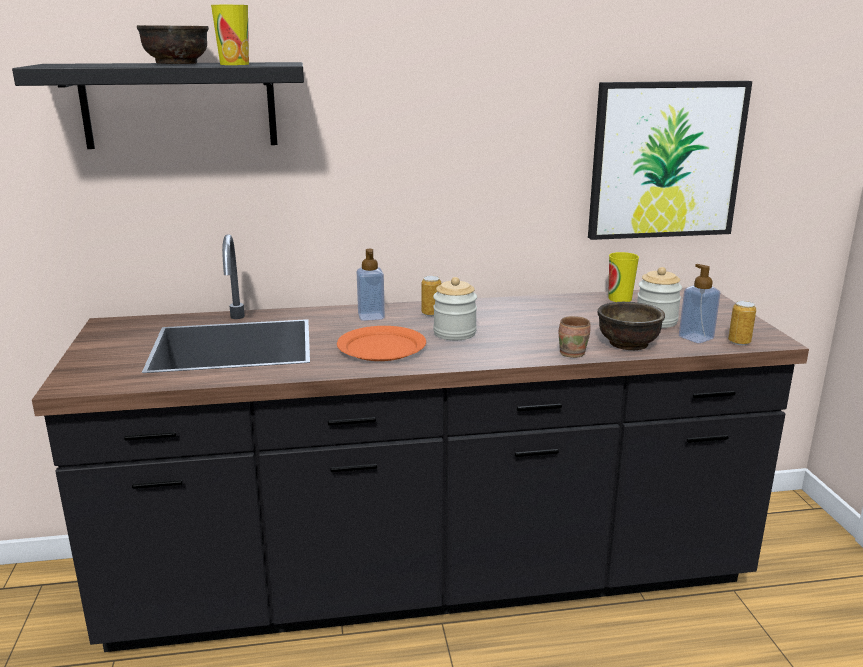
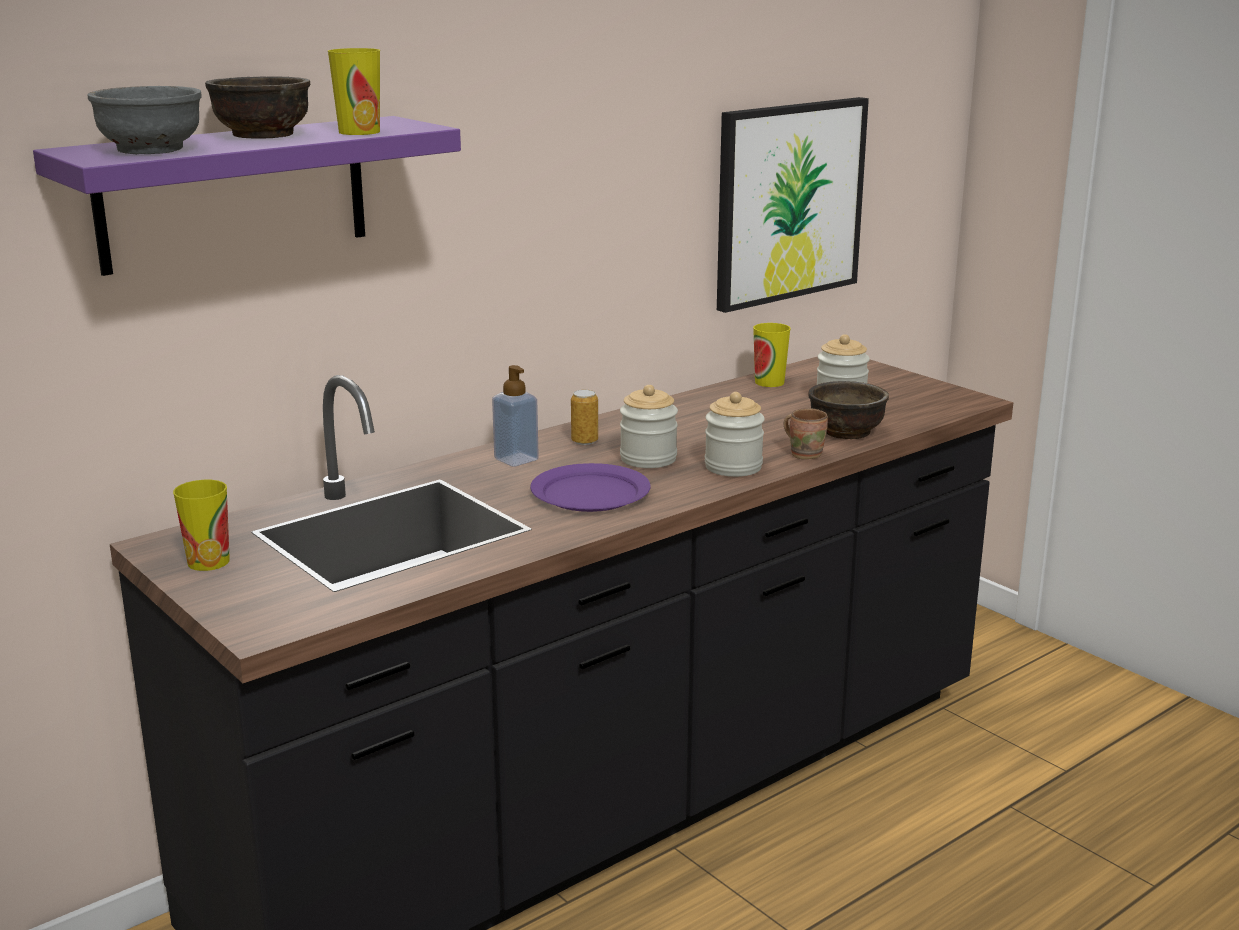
camera: 30 degrees left, 0 degrees up
(85, 65) = (151, 150): none -> grey bowl
(113, 339) = (208, 562): none -> cup
(179, 105) = (233, 193): black shelf -> purple shelf
(382, 347) = (590, 493): orange plate -> purple plate
(504, 351) = (733, 467): none -> jar
(696, 338) = (901, 412): soap dispenser -> none
(739, 342) = (946, 408): can -> none

